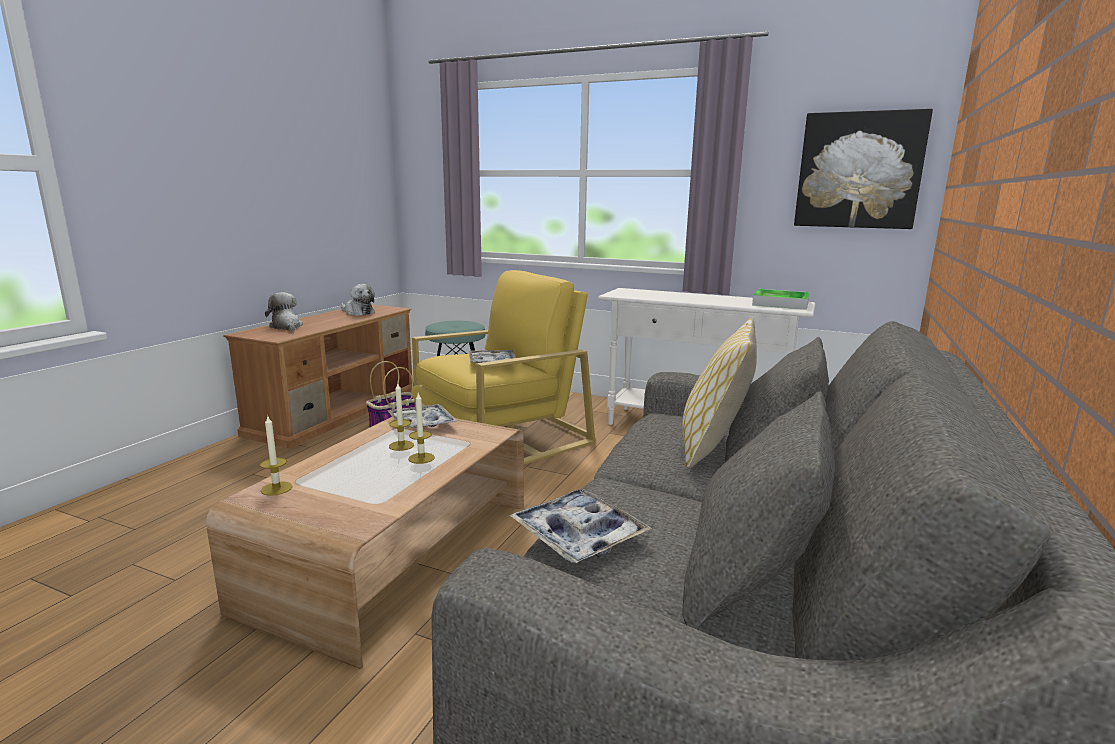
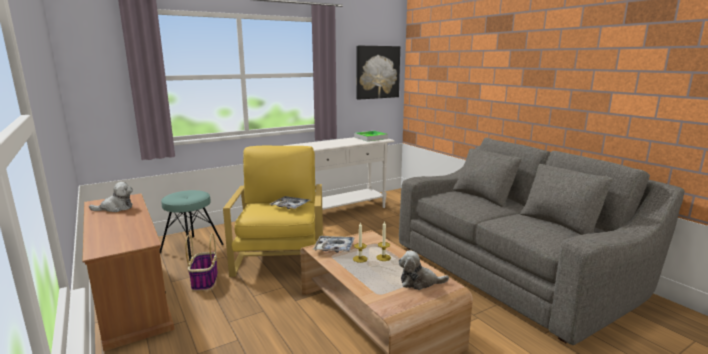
camera: 55 degrees left, 0 degrees up
(276, 488) = (384, 300): candle -> none
(286, 327) = (110, 235): plush toy -> plush toy (419, 282)
(578, 535) = (533, 235): tray -> none
(713, 447) = (475, 199): pillow -> none

